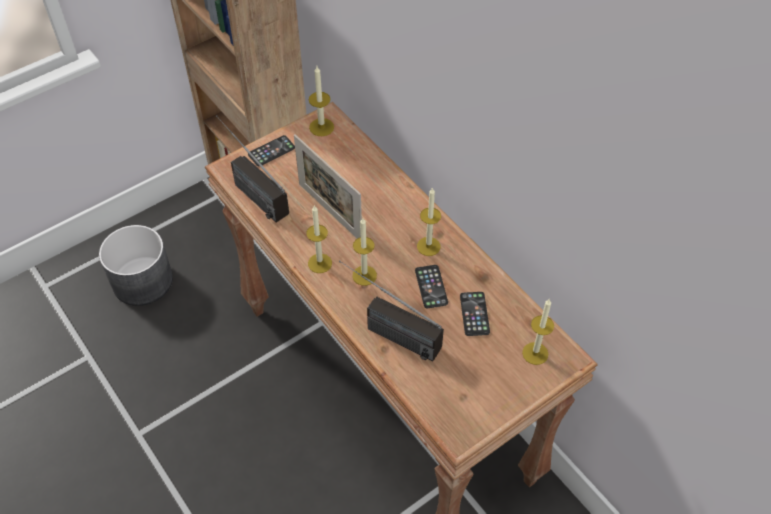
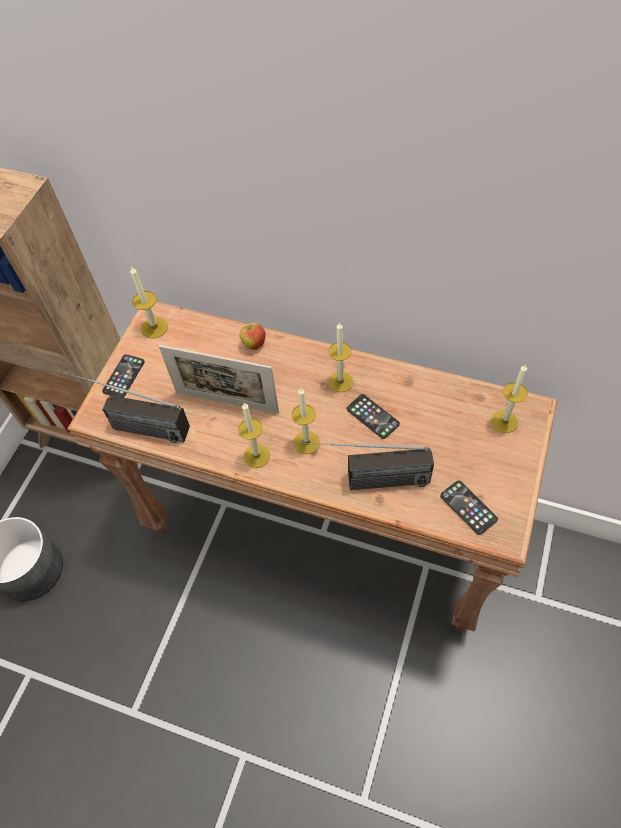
camera: 30 degrees left, 5 degrees up
(385, 180) = (254, 344): none -> apple
(474, 314) = (428, 418): phone -> phone (468, 507)

